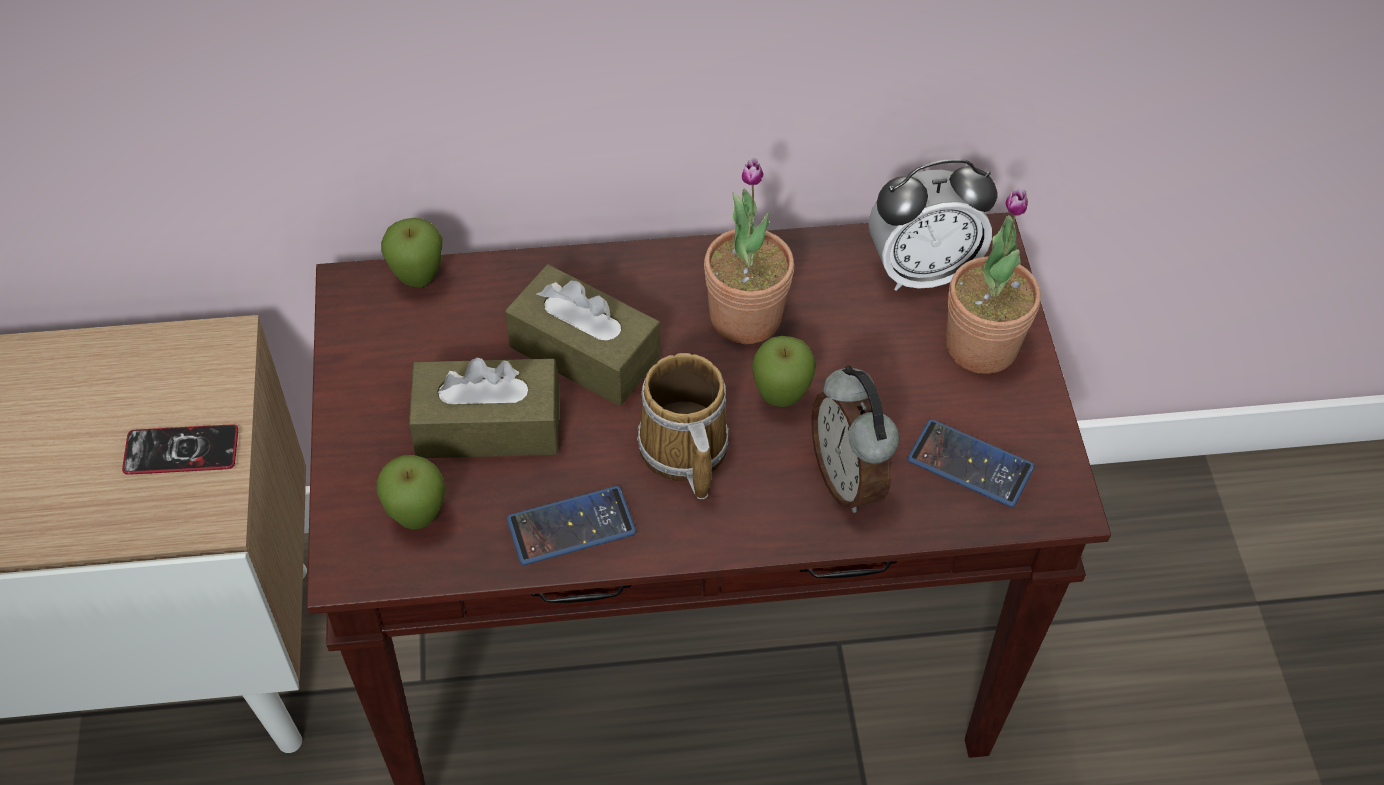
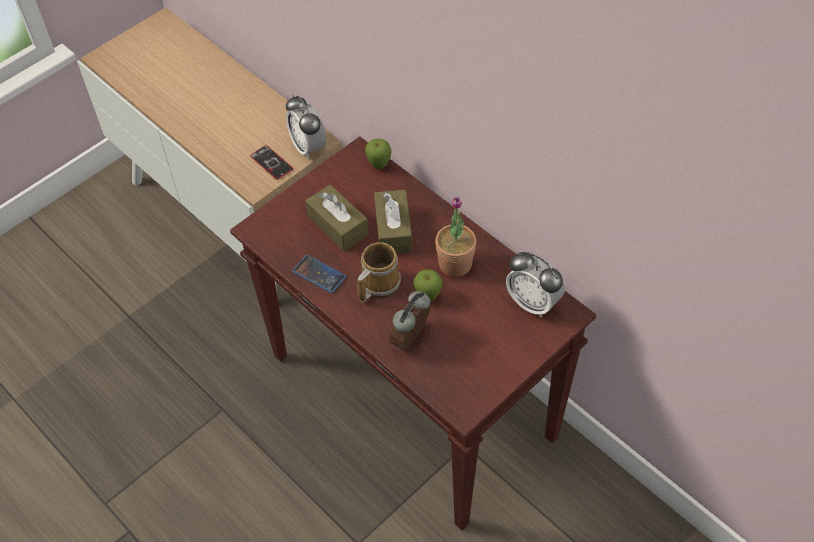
camera: 55 degrees right, 0 degrees up
(213, 370) = (308, 147): none -> alarm clock
(417, 518) = (285, 233): apple -> none
(970, 464) = (454, 372): phone -> none
(981, 346) = (514, 343): potted plant -> none

